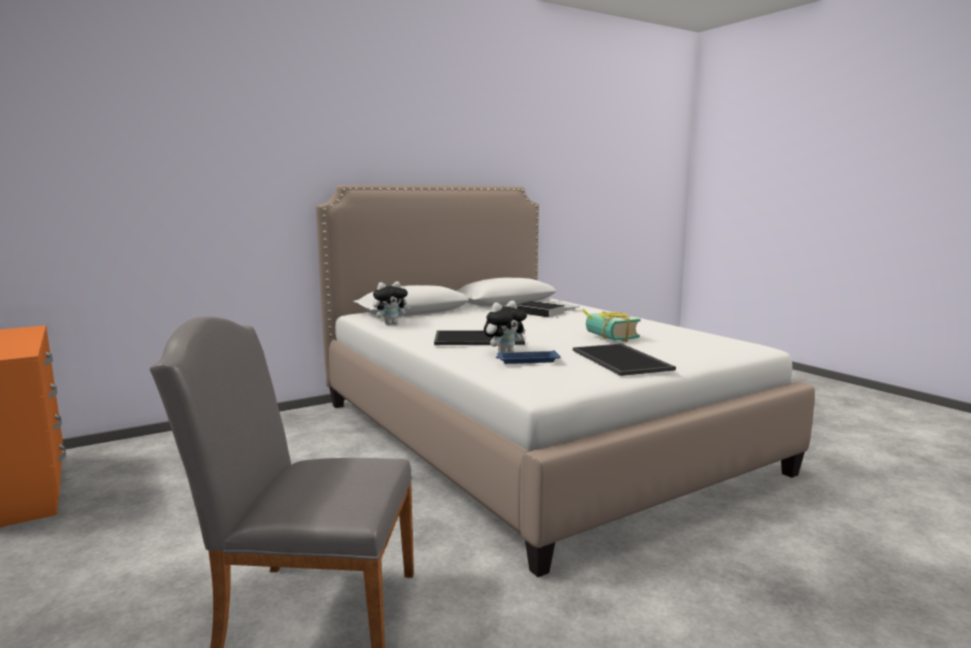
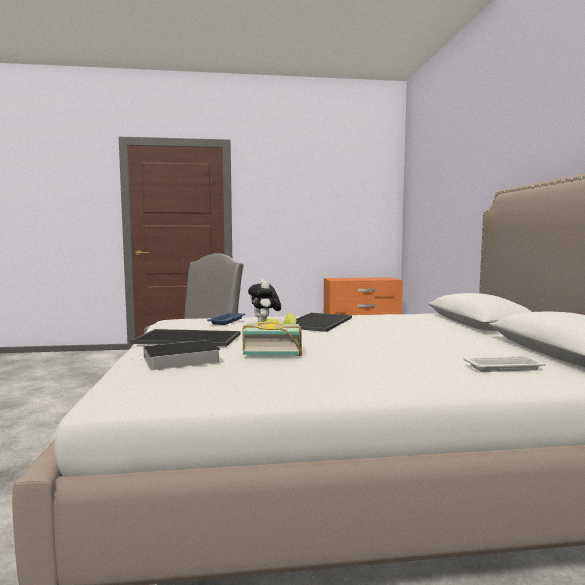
camera: 115 degrees right, 5 degrees down
(391, 324) = (411, 316): plush toy -> none
(541, 312) = (457, 354): book -> book (179, 360)

